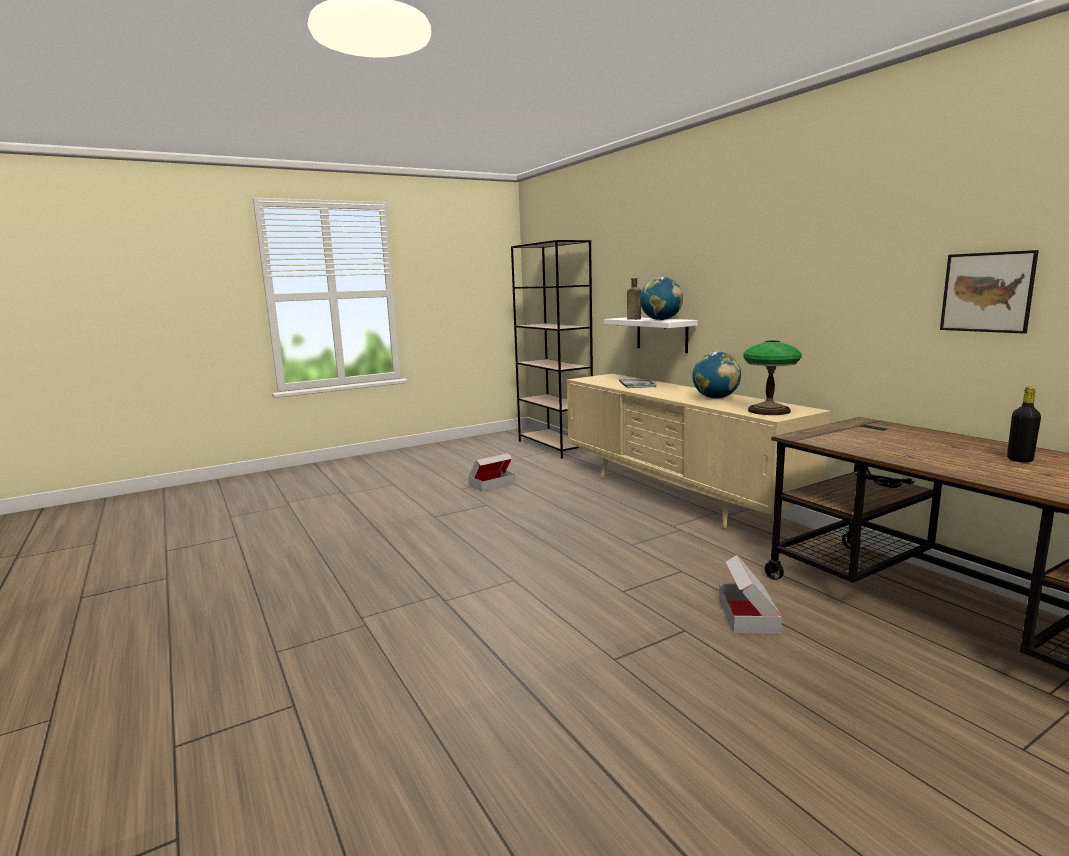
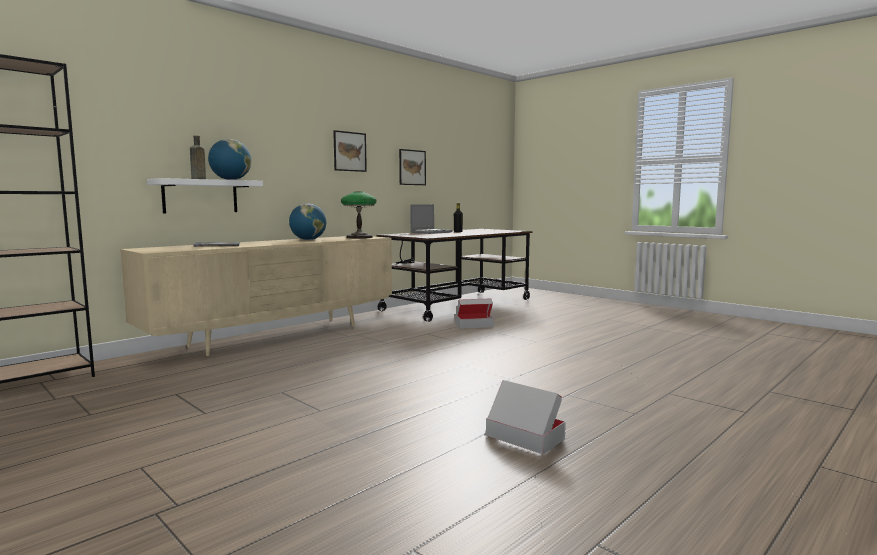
camera: 105 degrees left, 5 degrees down
(492, 484) = (196, 398): cardboard box -> cardboard box (524, 437)
(832, 272) = (349, 151): none -> picture
(961, 442) = (431, 232): none -> laptop

